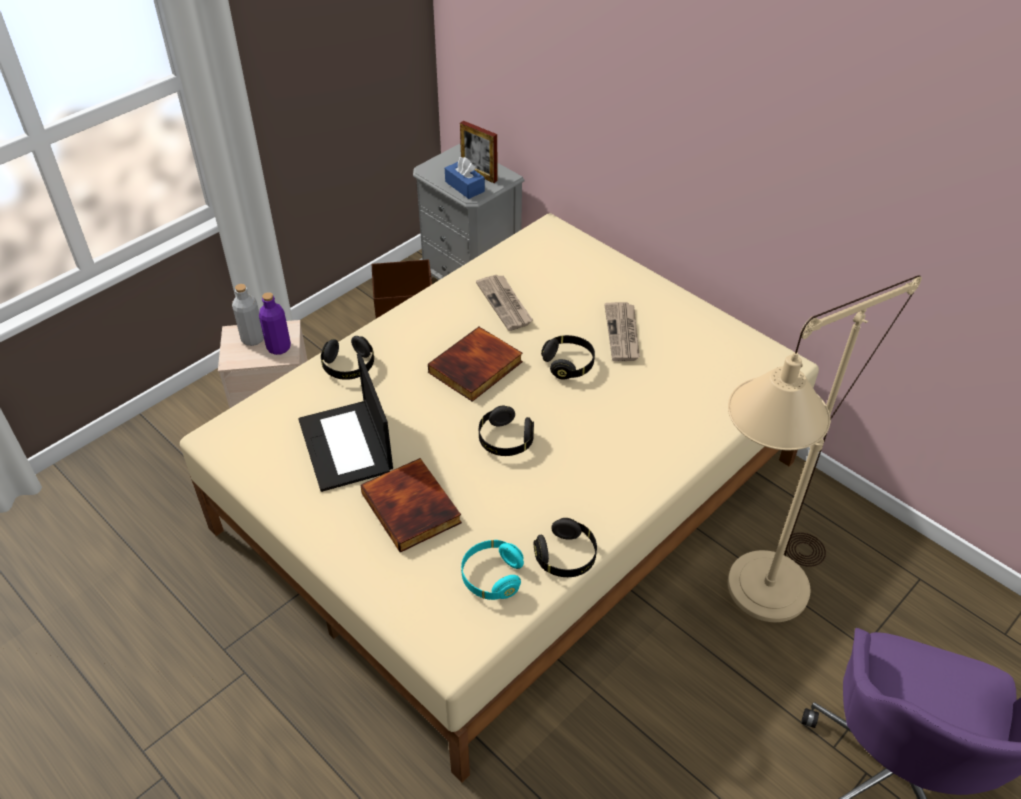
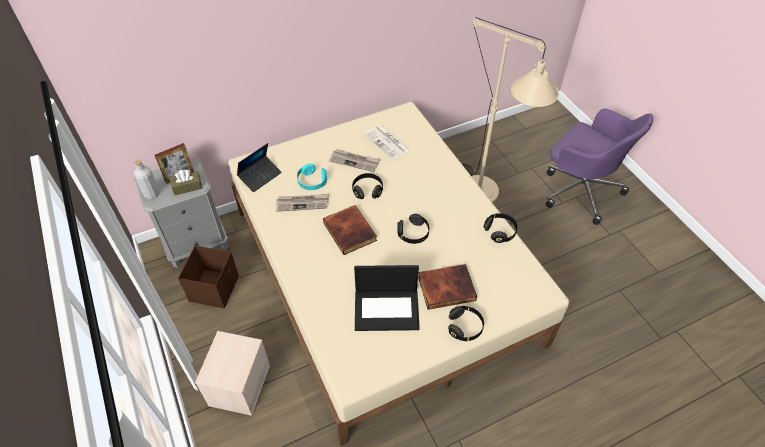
camera: 70 degrees left, 5 degrees up
(253, 339) = (221, 364): grey bottle -> grey bottle (152, 194)
(279, 347) = (239, 349): purple bottle -> none
(349, 367) = (318, 294): black headphones -> black headphones (465, 327)
(464, 186) = (187, 187): blue tissue box -> brown tissue box
(492, 577) = (504, 265): turquoise headphones -> turquoise headphones (312, 182)
(533, 249) = (260, 176): none -> laptop
(691, 361) = (388, 142): none -> newspaper

